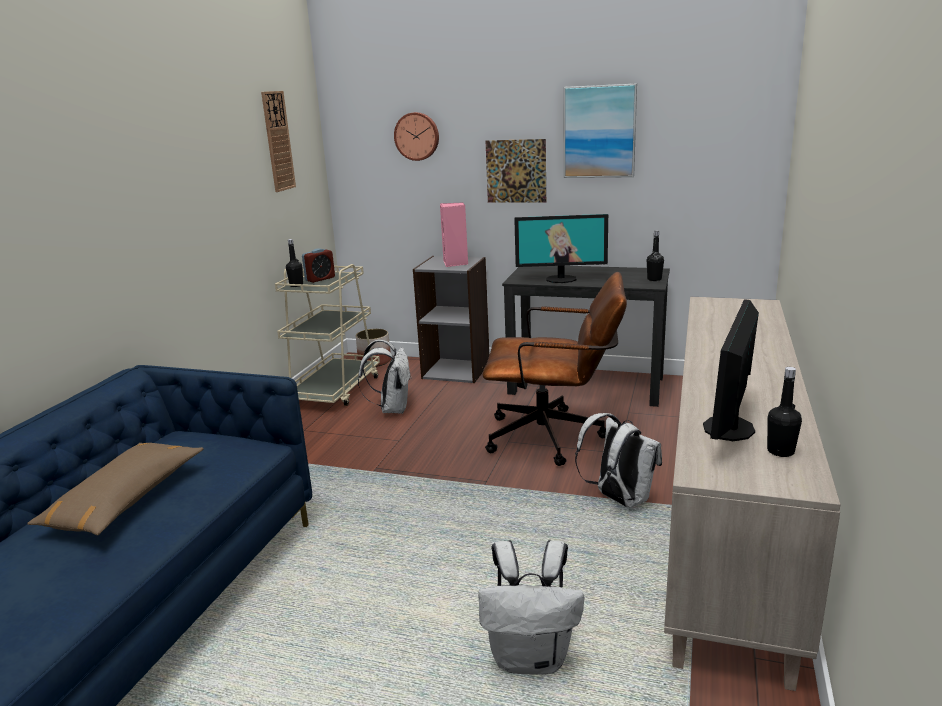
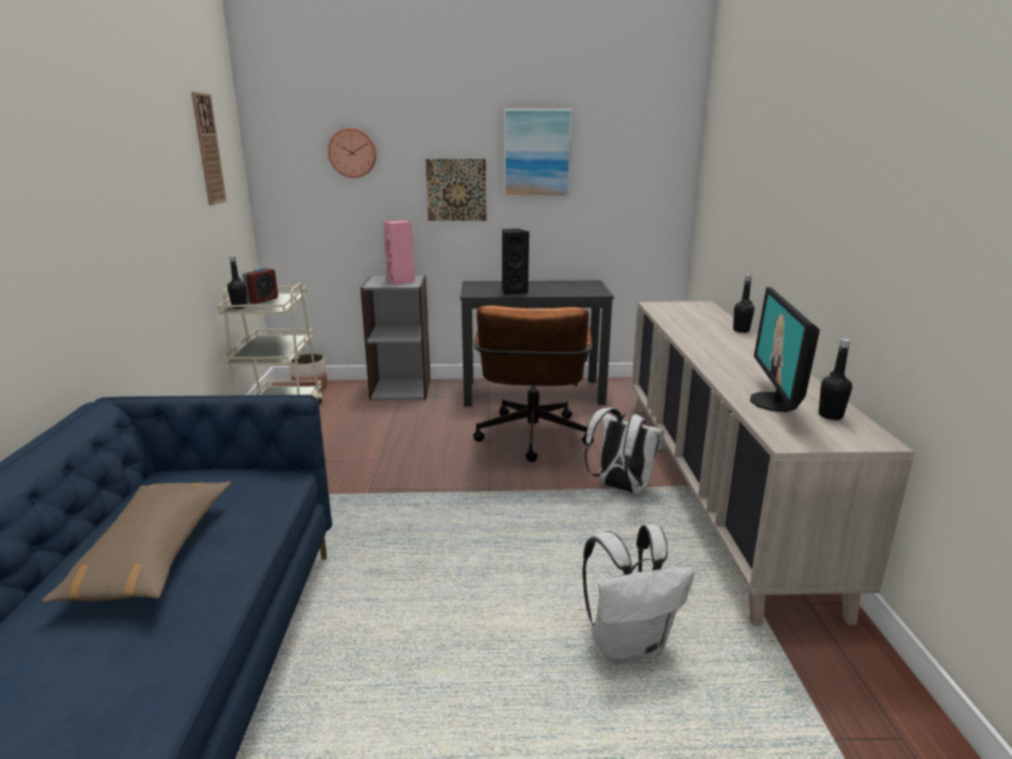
camera: 20 degrees left, 0 degrees up
(392, 409) = (354, 431): white backpack -> none
(555, 437) = (532, 440): brown office chair -> brown office chair turned 105 degrees clockwise
(561, 279) = (513, 291): monitor -> black speaker
(654, 279) = (597, 289): black bottle -> black bottle (741, 330)

